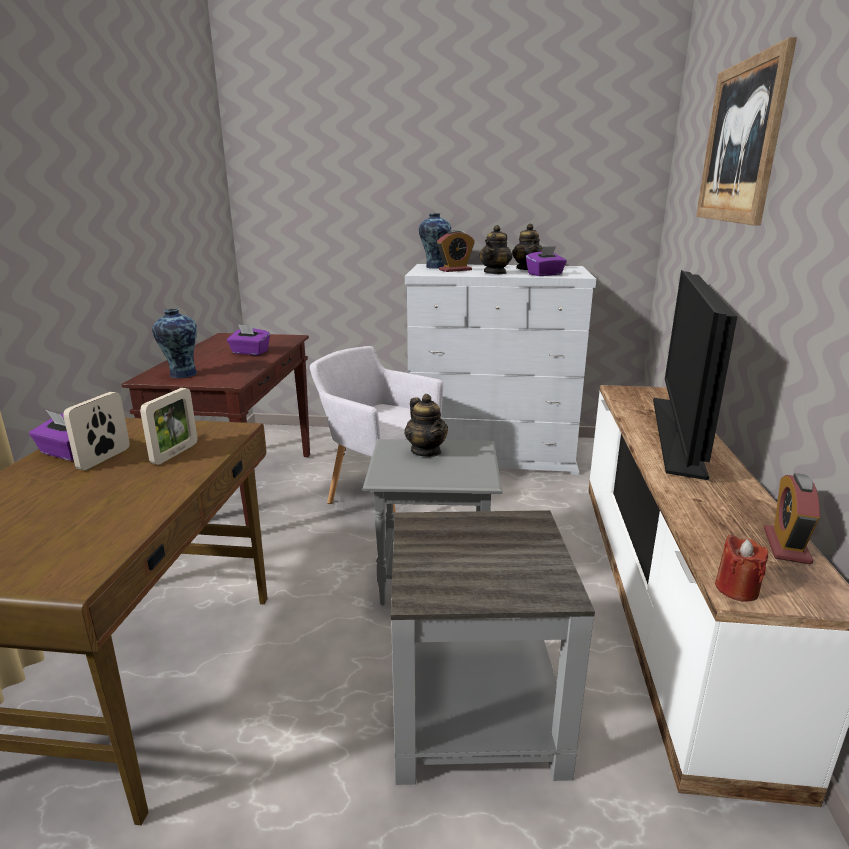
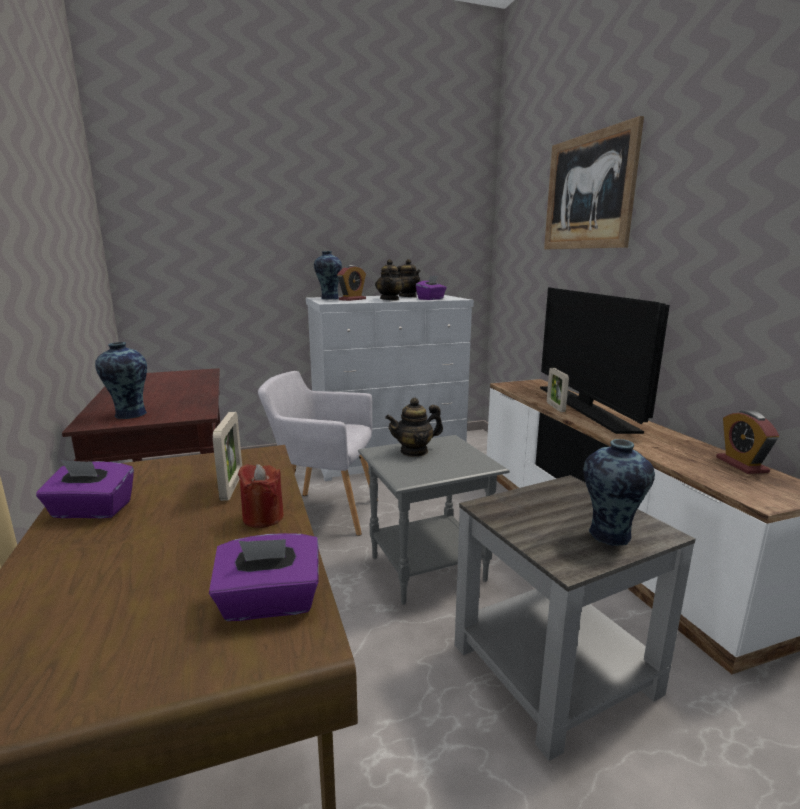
camera: 25 degrees left, 5 degrees down
(104, 459) = (151, 507): picture frame -> picture frame (555, 407)
(250, 352) = (179, 387): purple tissue box -> purple tissue box (269, 603)
(426, 451) = (414, 451): teapot -> teapot turned 120 degrees clockwise
(498, 582) = (609, 536): none -> vase
(736, 589) = (757, 498): red candle -> red candle (263, 517)

